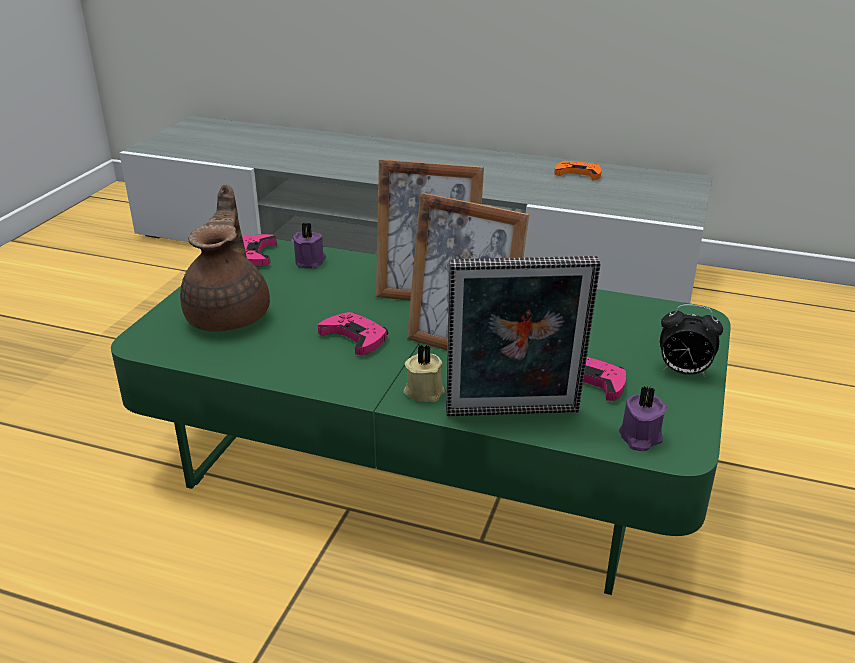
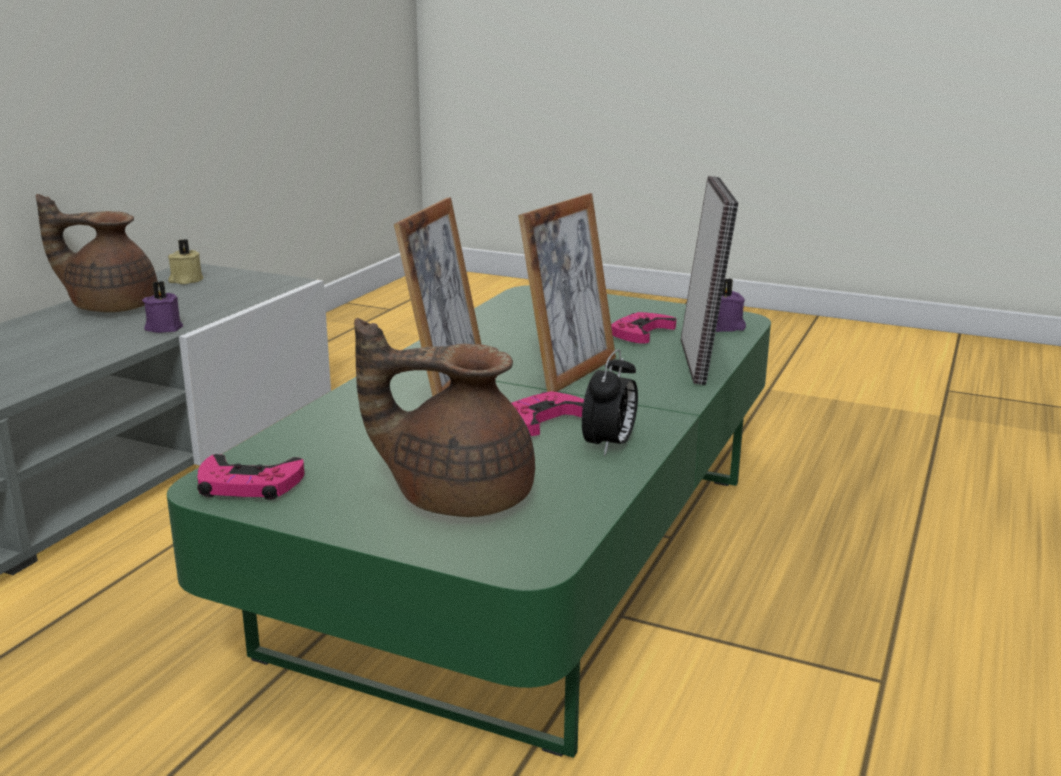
camera: 85 degrees left, 10 degrees down
(311, 261) = (303, 444): purple candle -> purple candle (164, 328)
(424, 390) = (659, 392): beige candle -> beige candle (185, 280)
(578, 174) = (111, 306): orange game controller -> brown teapot
(683, 372) = (624, 306): alarm clock -> alarm clock (609, 446)

